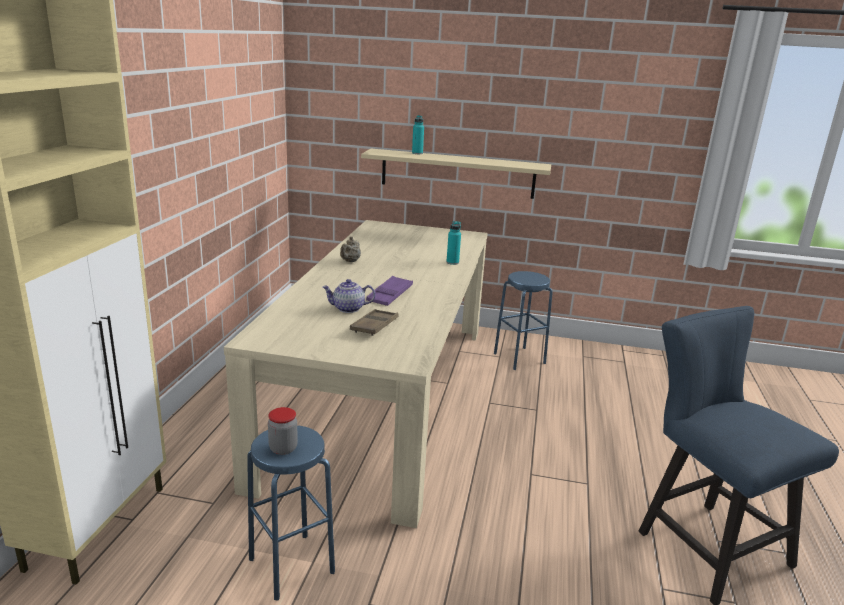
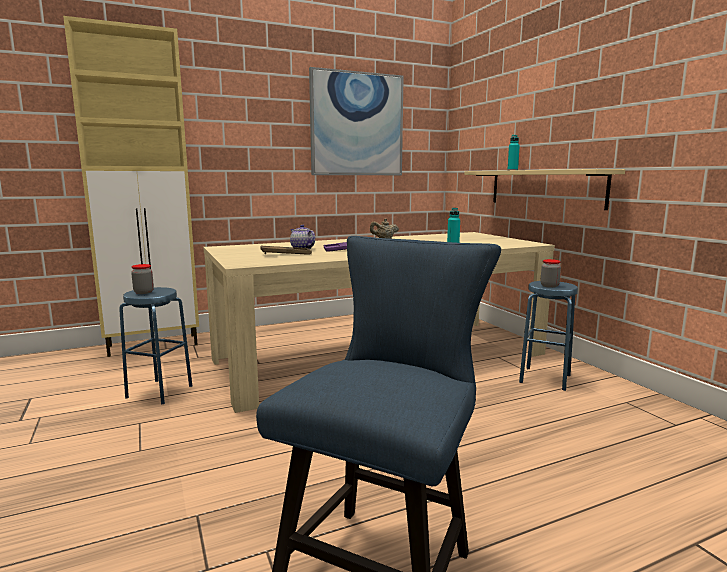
camera: 55 degrees right, 10 degrees down
(225, 96) = (357, 124): none -> picture
(531, 280) = (549, 286): none -> jar

